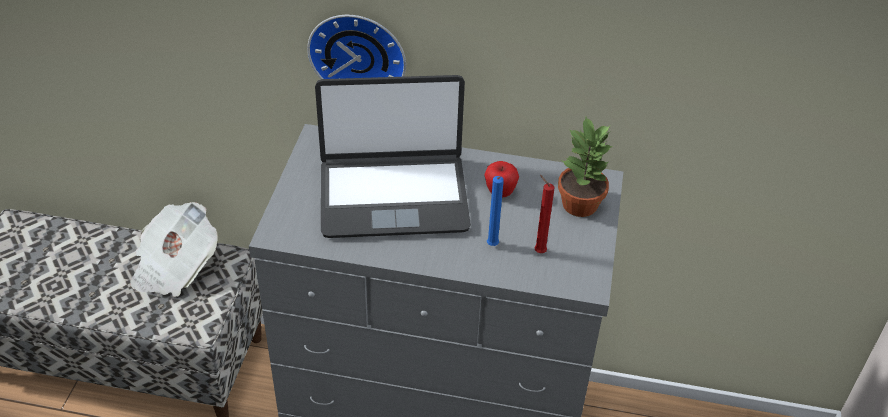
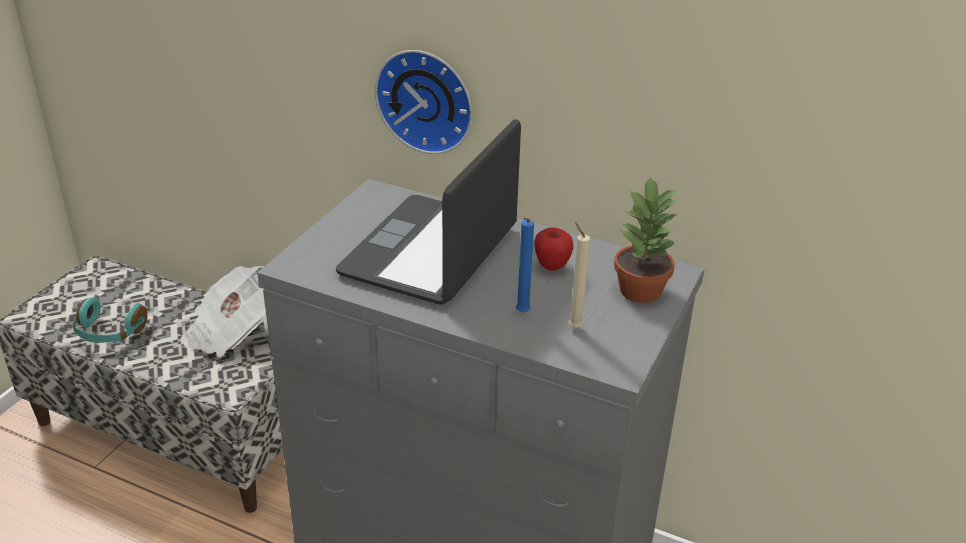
camera: 15 degrees right, 10 degrees down
(57, 290) = (109, 333): none -> turquoise headphones
(393, 196) = (432, 252): laptop -> laptop turned 105 degrees clockwise
(538, 251) = (573, 326): red candle -> beige candle

